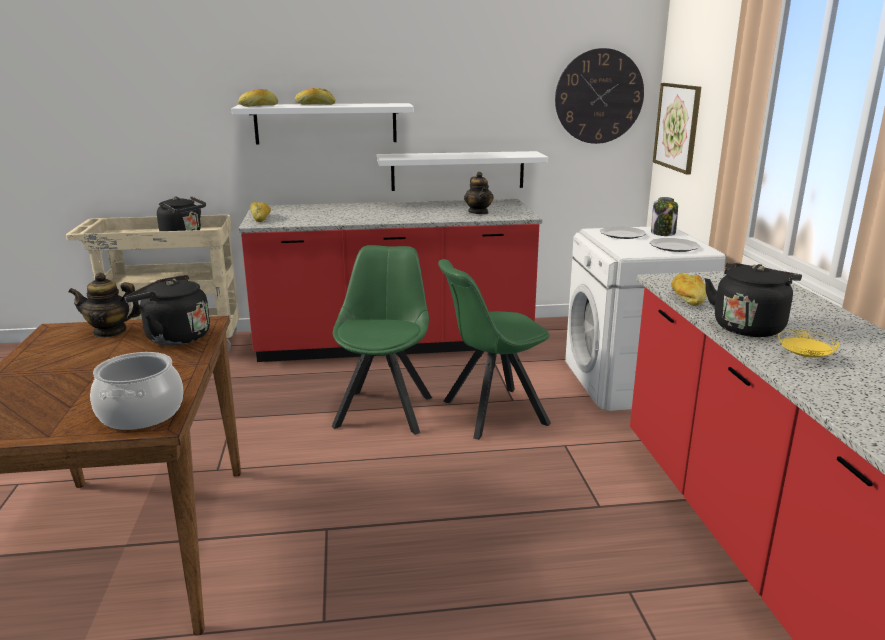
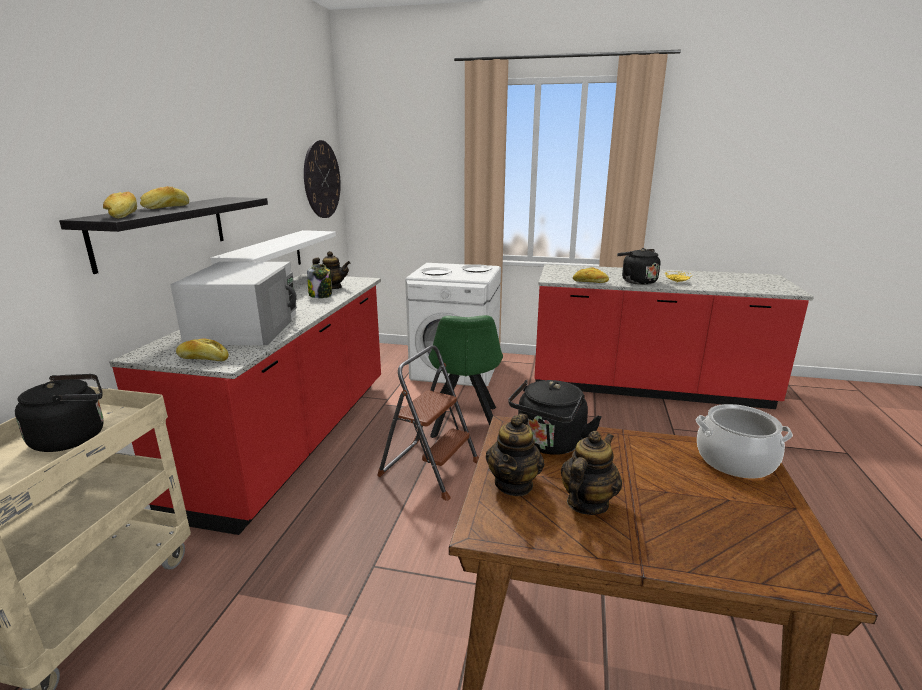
camera: 70 degrees left, 0 degrees up
(78, 355) = (587, 503): none -> teapot
(326, 123) = (162, 231): white shelf -> black shelf
(335, 213) = (245, 327): none -> white microwave
(384, 410) = (427, 467): green chair -> brown step ladder
(663, 233) = (443, 266): jar -> jar (321, 295)
(677, 127) = (380, 197): picture -> none

